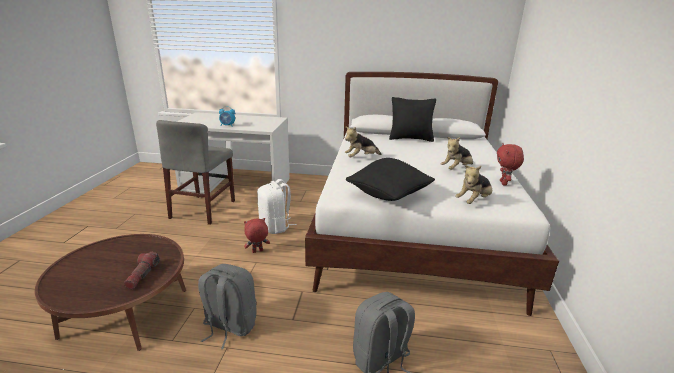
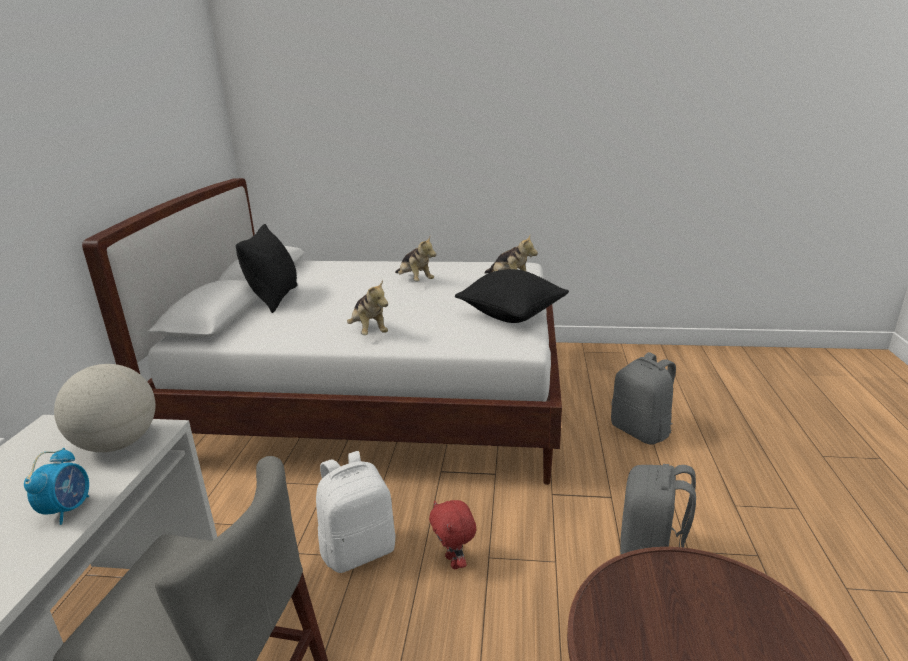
camera: 90 degrees left, 0 degrees up
(142, 275) = (699, 592): flashlight -> none
(261, 126) = (118, 444): none -> globe
(504, 183) = (456, 265): red plush toy -> none

